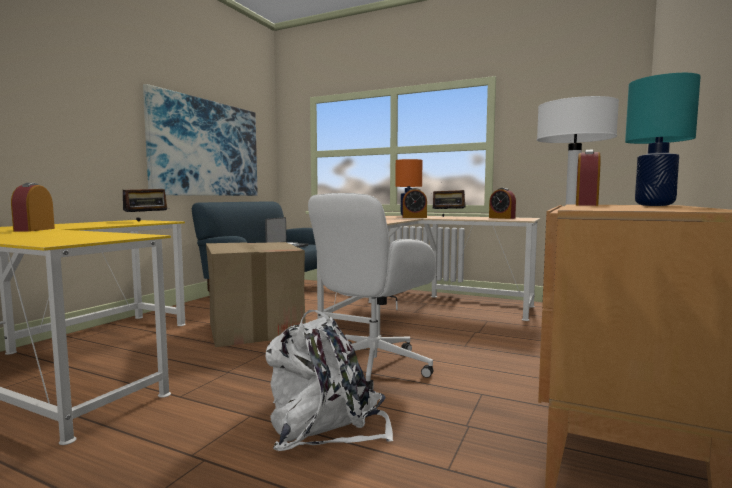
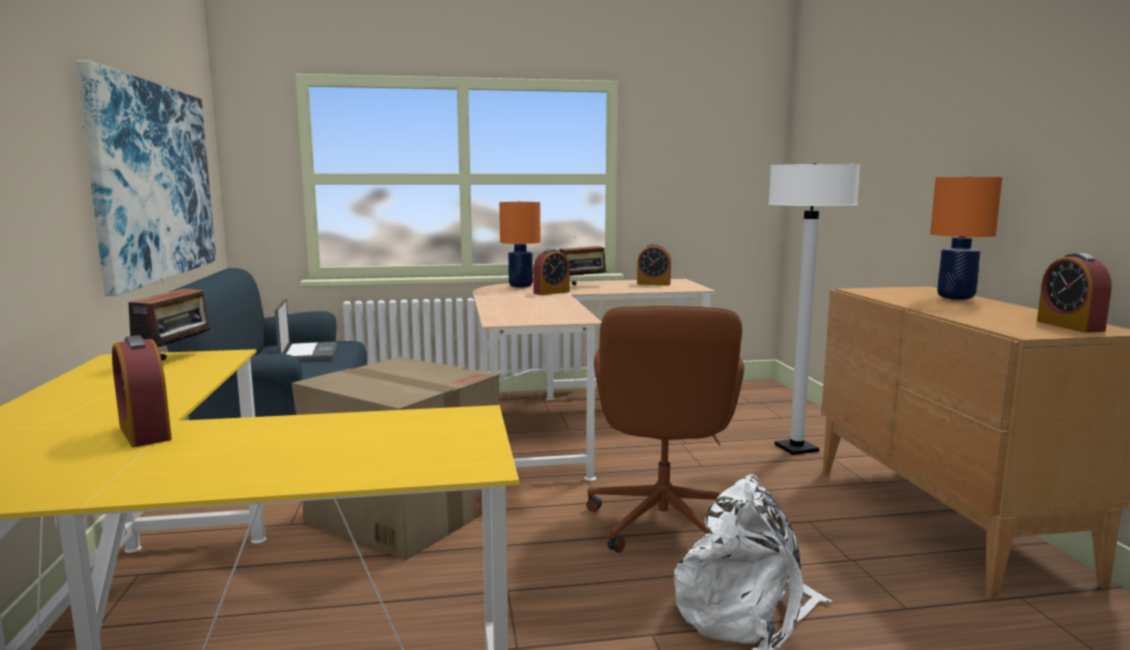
camera: 35 degrees left, 5 degrees up
(373, 367) = (662, 523): white office chair -> brown office chair
(586, 205) = (889, 297): alarm clock -> alarm clock (1070, 326)
(655, 206) = (956, 298): turquoise table lamp -> orange table lamp

